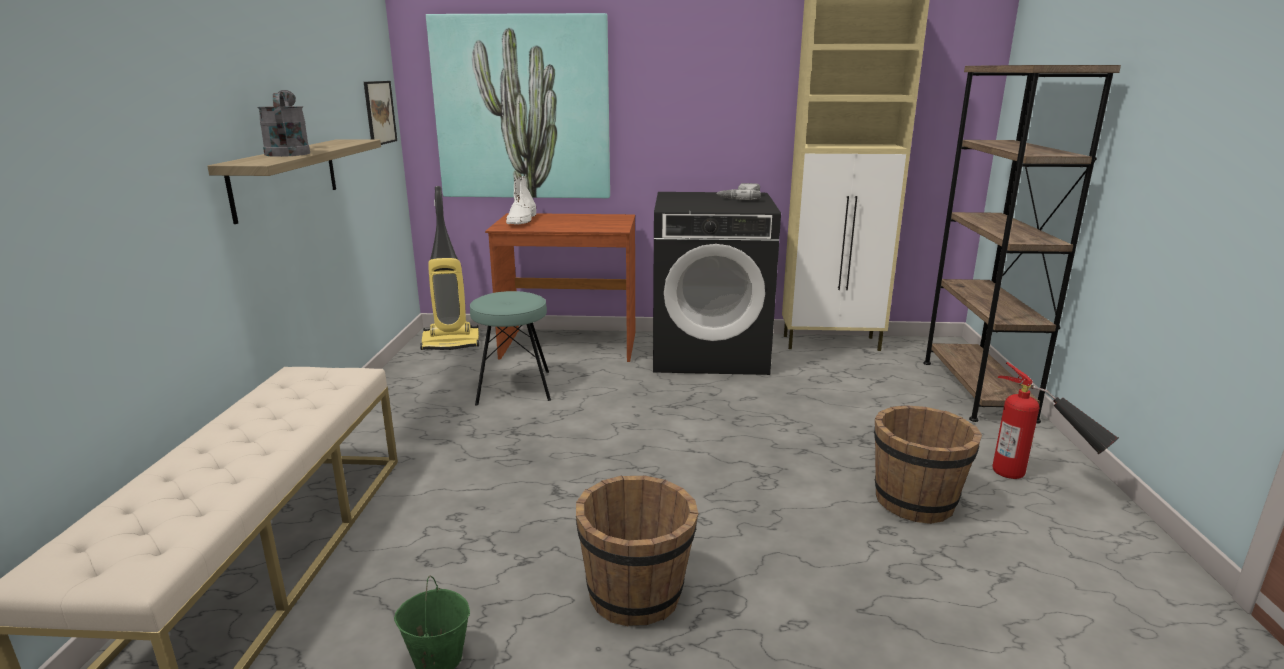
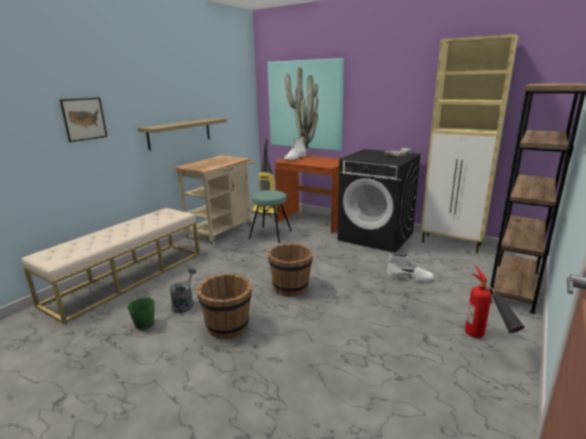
camera: 30 degrees right, 0 degrees up
(288, 153) = (175, 123): grey watering can -> grey watering can (184, 304)
(379, 112) = (243, 106): picture -> picture (84, 119)
(397, 400) = (223, 230): none -> beige cart
(837, 411) = (410, 278): none -> white boot
(915, 501) = (397, 330): brown bucket -> brown bucket (291, 287)

